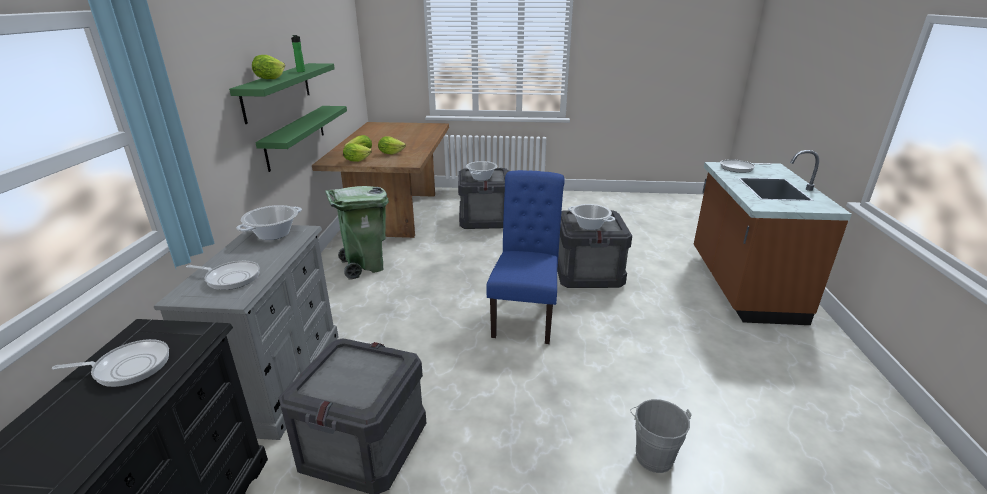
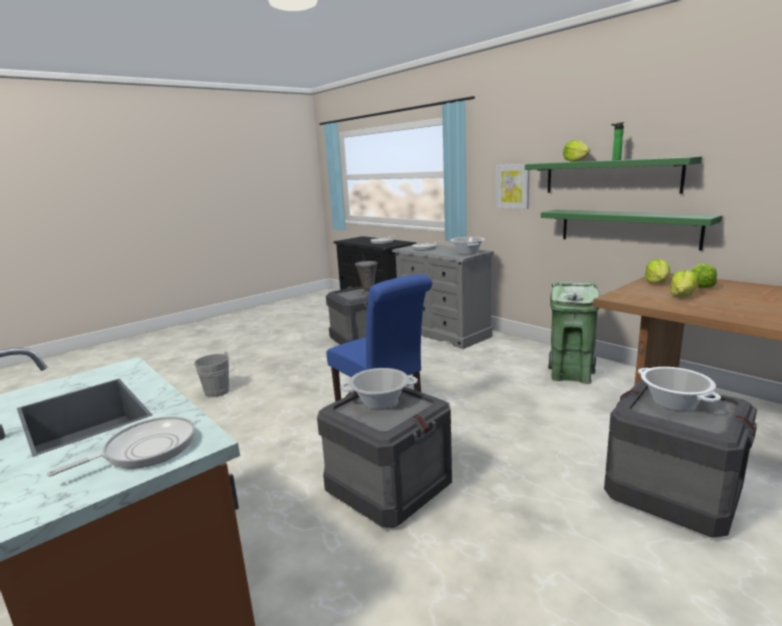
camera: 135 degrees right, 10 degrees down
(212, 129) = (513, 186): none -> picture
(344, 367) = (368, 293): none -> grey vase

